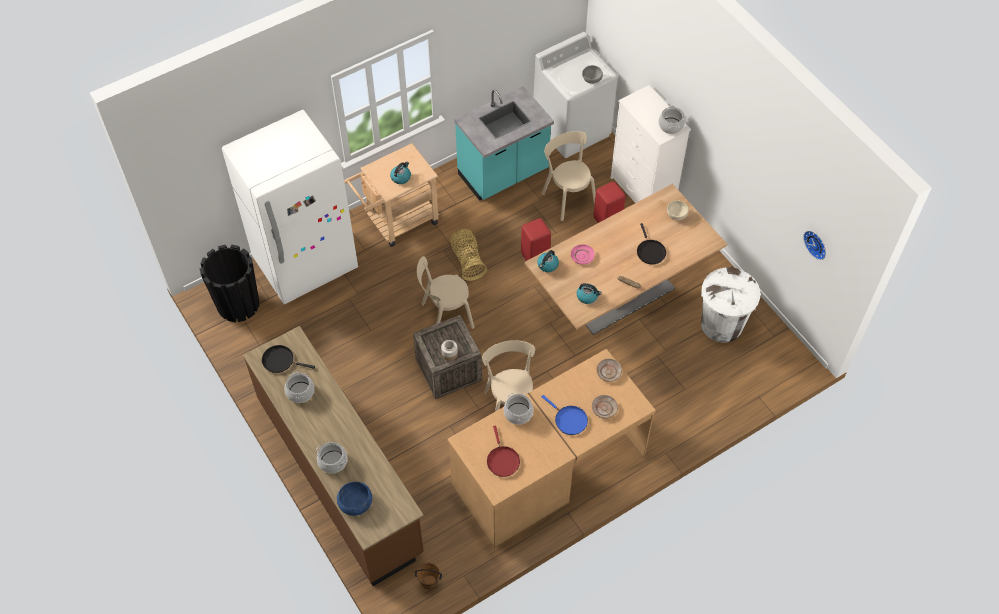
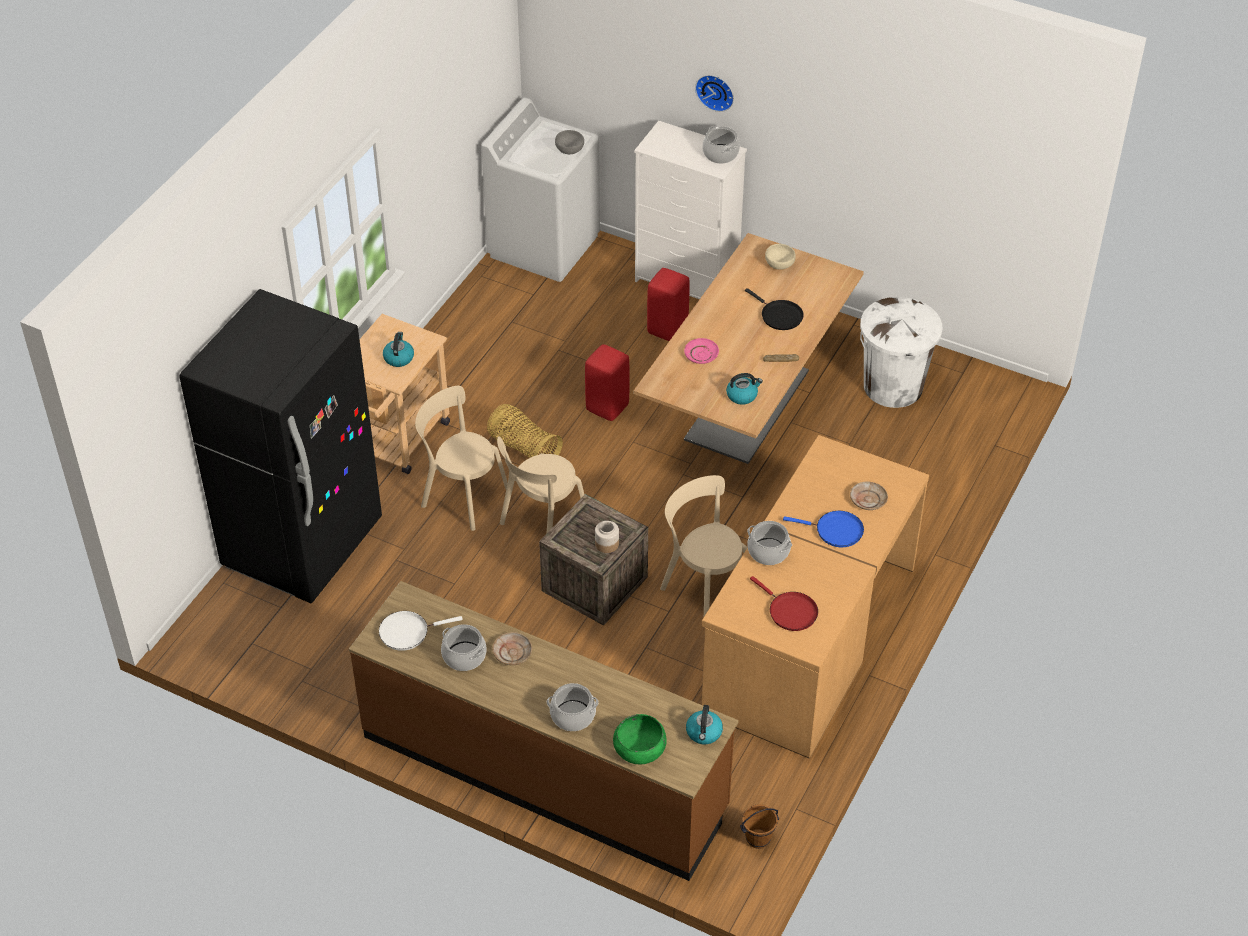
camera: 30 degrees left, 10 degrees down
(238, 304) = (242, 633): black planter -> none
(280, 360) = (407, 632): black frying pan -> white frying pan
(306, 264) = (303, 544): white fridge -> black fridge
(355, 502) = (639, 747): blue bowl -> green bowl
(503, 174) = (494, 331): turquoise counter -> none
(547, 265) = (666, 382): kettle -> kettle (704, 733)
(567, 197) = (597, 324): beige chair -> beige chair (462, 495)
(609, 372) = (842, 458): beige plate -> beige plate (512, 652)
(816, 243) = (994, 204): wall clock -> wall clock (716, 91)

